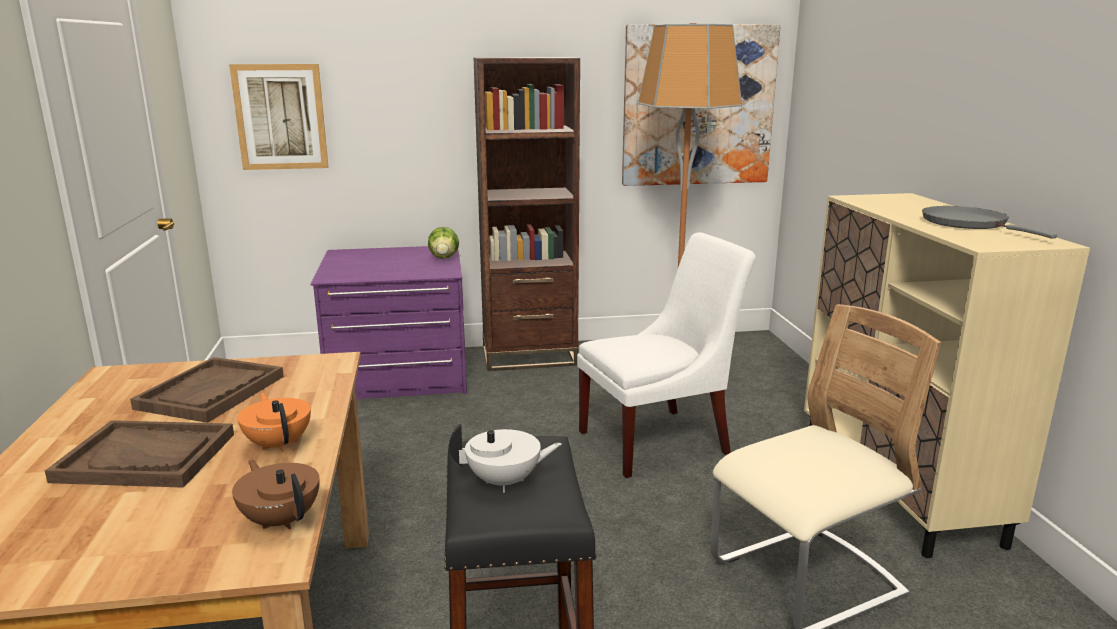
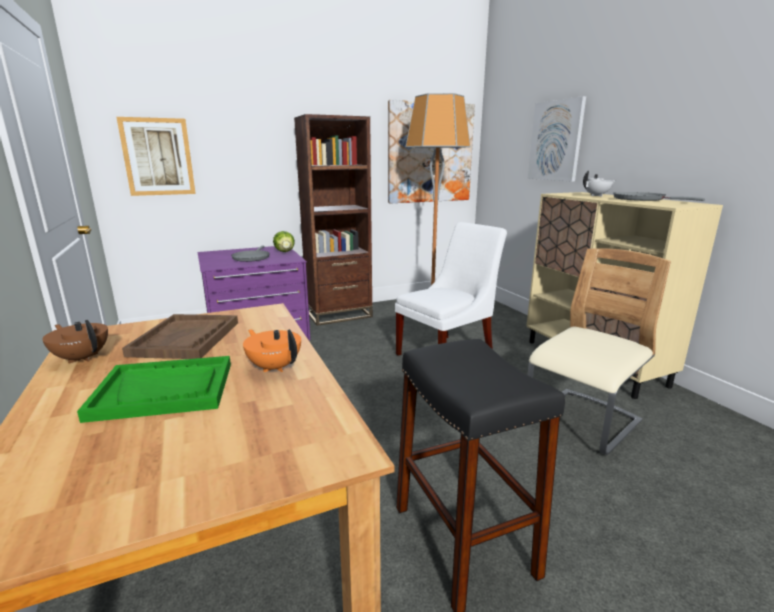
camera: 15 degrees left, 0 degrees up
(146, 457) = (165, 390): brown tray -> green tray
(281, 520) = (327, 421): brown teapot -> brown teapot (82, 358)
(391, 265) = (251, 257): none -> grey frying pan
(505, 482) = (471, 371): white teapot -> white teapot (597, 195)
(886, 100) = (556, 141): none -> picture

